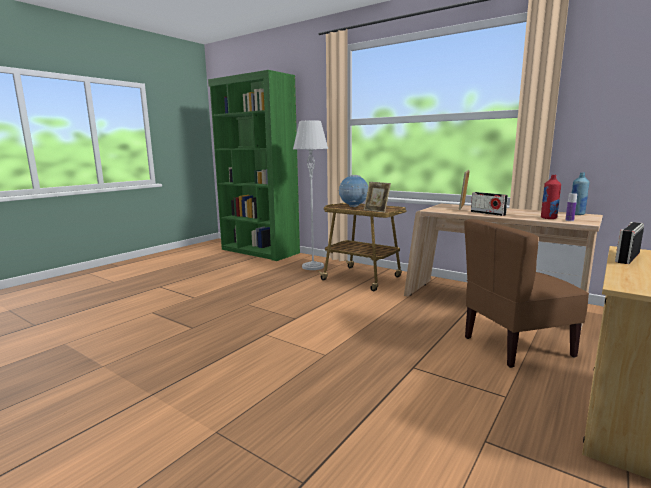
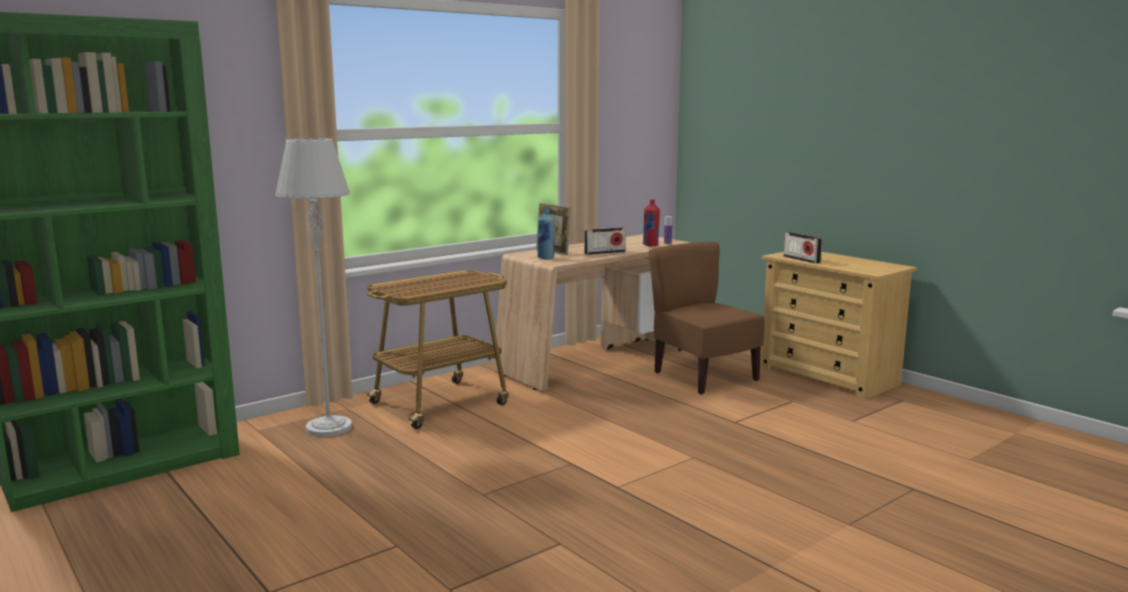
camera: 75 degrees left, 0 degrees up
(353, 207) = (423, 286): globe -> none
(376, 210) = (478, 282): picture frame -> none
(515, 346) = (703, 377): brown chair -> brown chair turned 150 degrees clockwise
(576, 214) = (635, 237): blue bottle -> blue bottle (546, 258)

